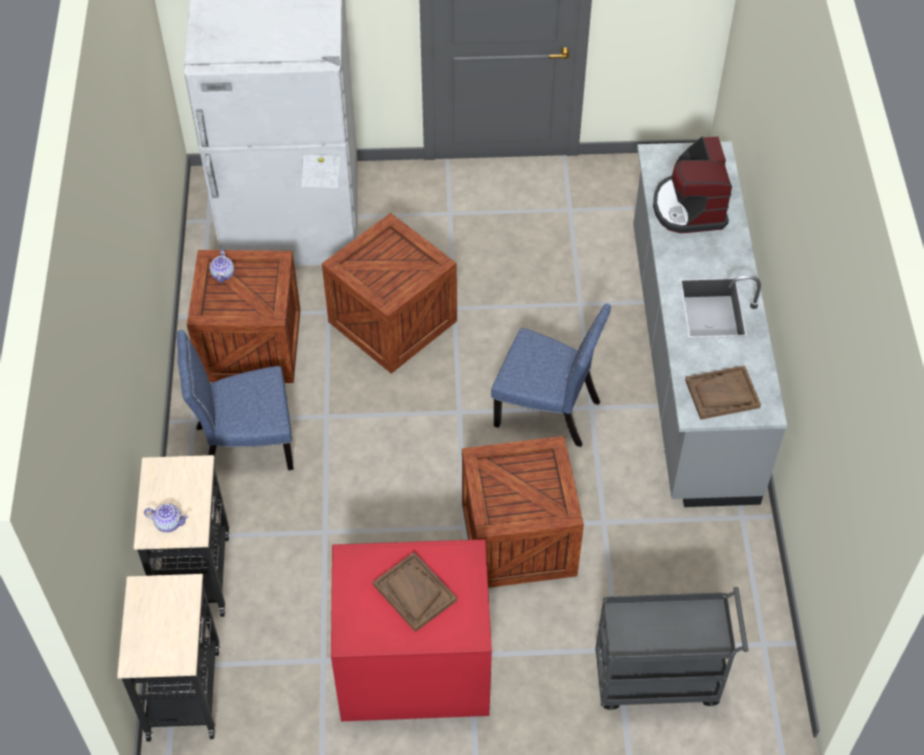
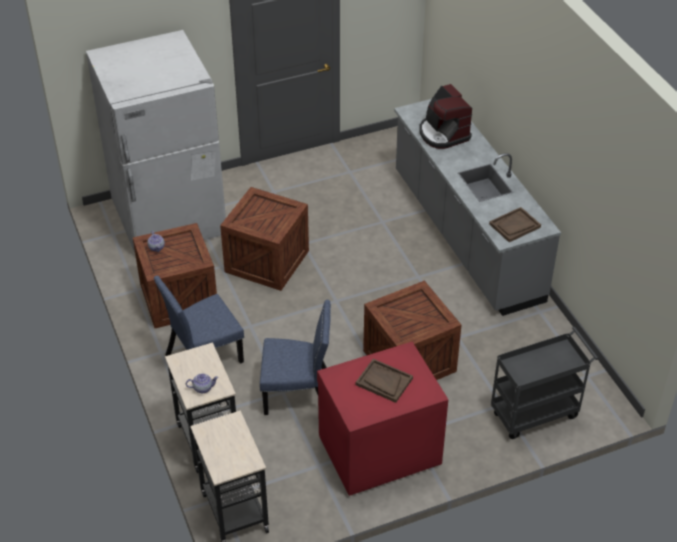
camera: 20 degrees left, 10 degrees down
(546, 410) = (390, 285): blue chair -> blue chair (297, 394)

